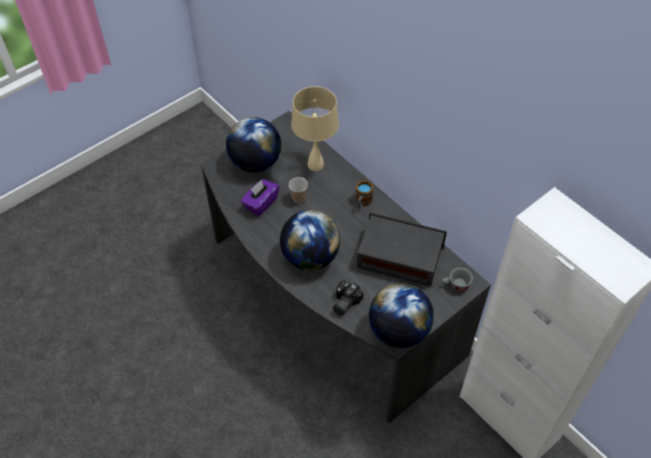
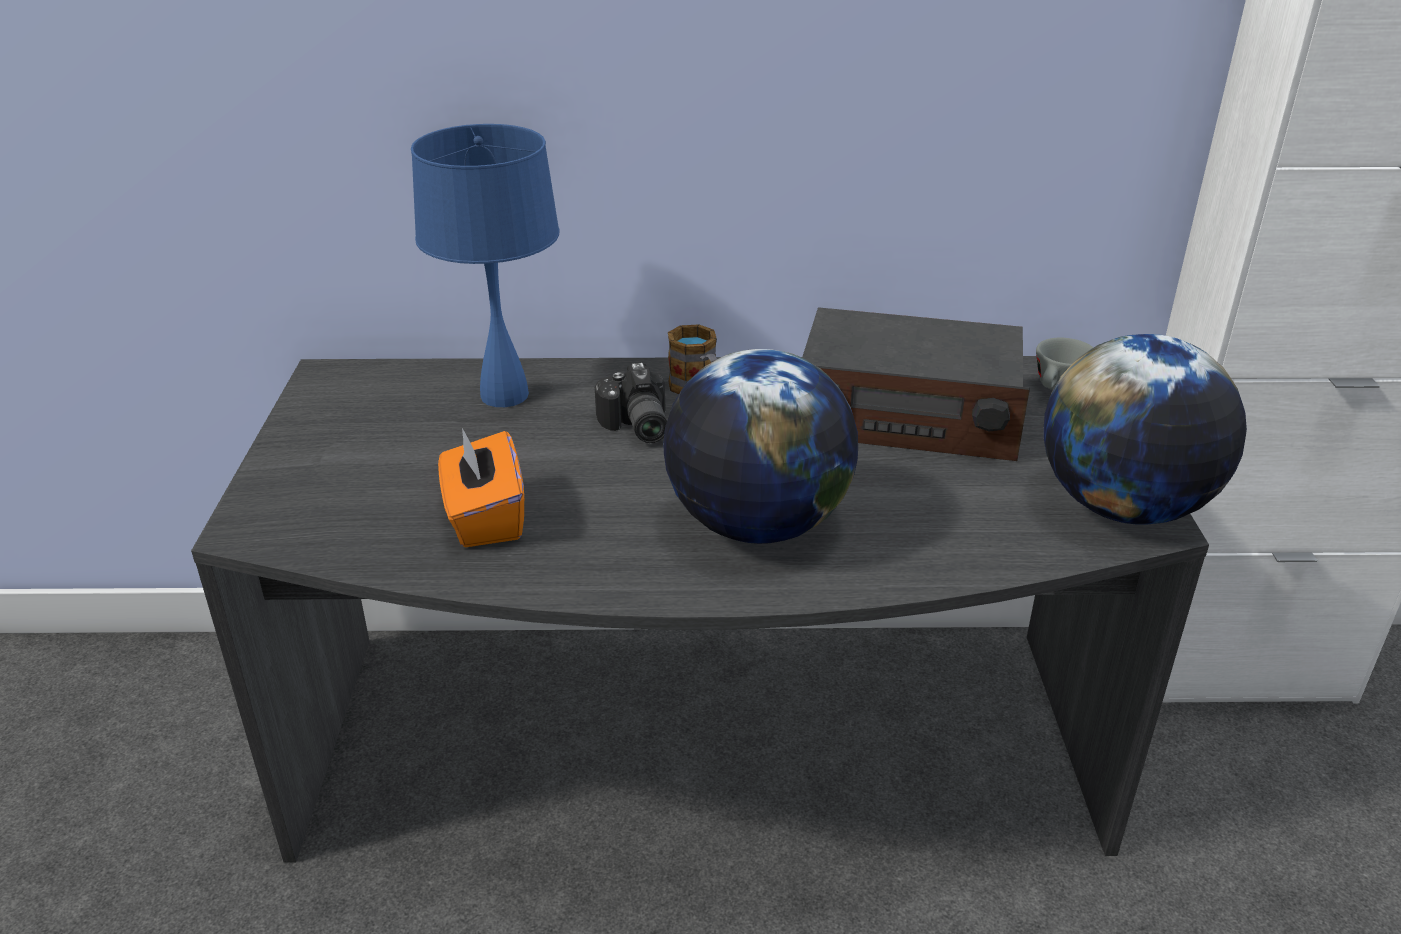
camera: 50 degrees left, 20 degrees down
(255, 163) = (354, 467): globe -> none
(260, 203) = (485, 518): purple tissue box -> orange tissue box
(298, 198) = (559, 459): cup -> none
(315, 165) = (505, 396): beige table lamp -> blue table lamp
(344, 302) = (957, 541): camera -> camera (635, 427)
(399, 257) = (906, 413): radio -> radio turned 135 degrees counterclockwise

